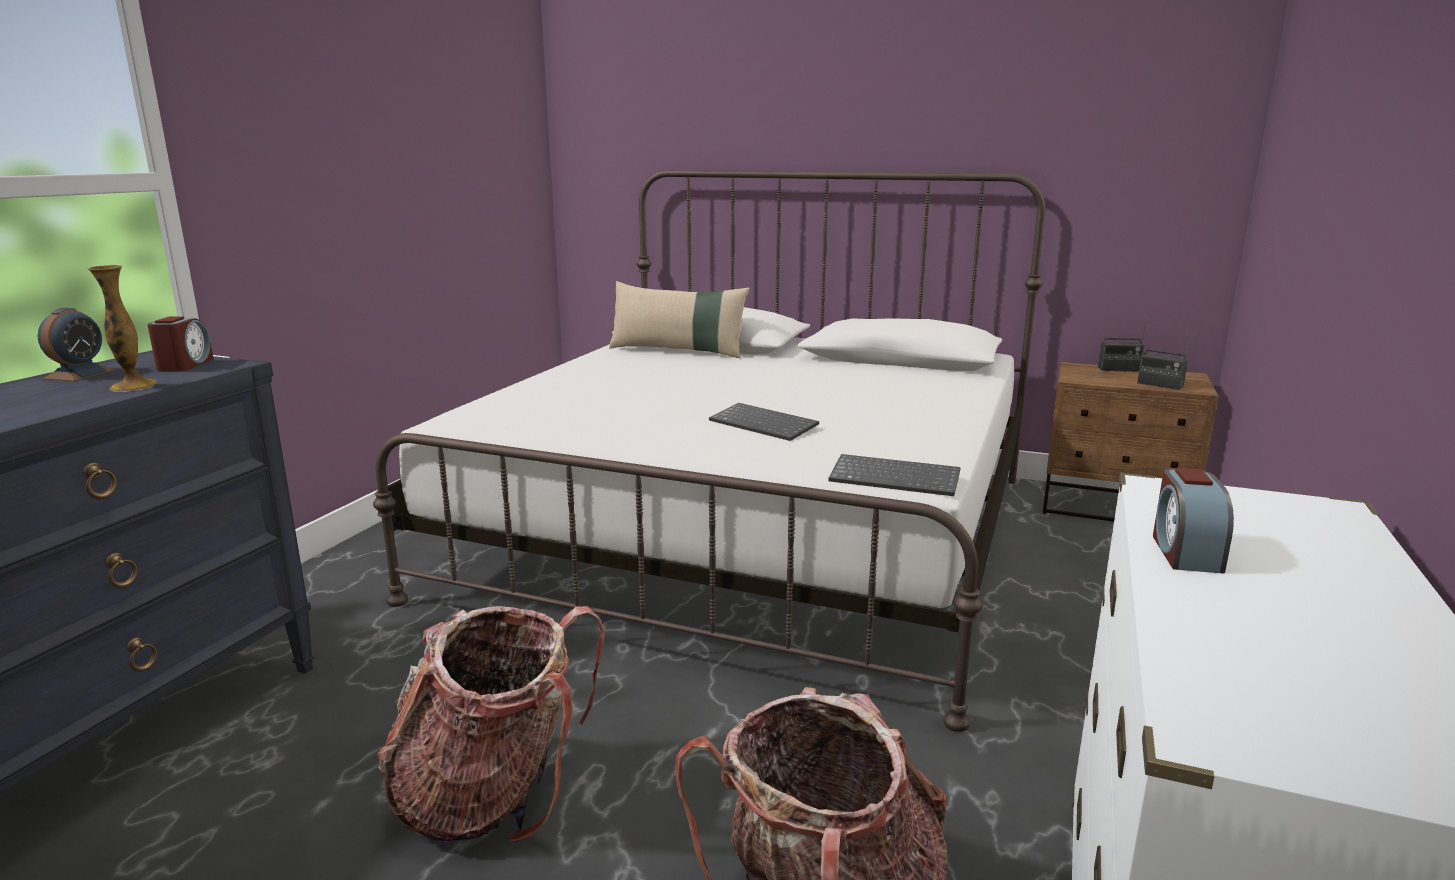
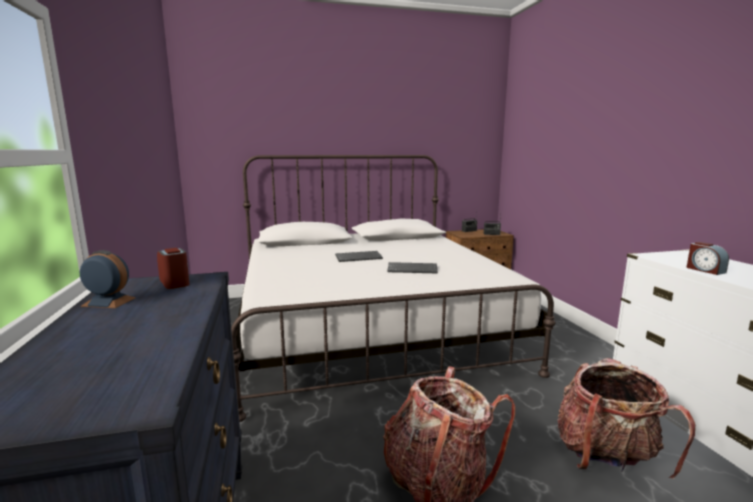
camera: 35 degrees left, 5 degrees down
(79, 374) = (109, 302): alarm clock -> alarm clock turned 60 degrees counterclockwise
(133, 386) = (188, 299): vase -> none
(678, 351) = (299, 247): beige pillow -> none
(896, 478) = (504, 278): keyboard -> keyboard (359, 257)

